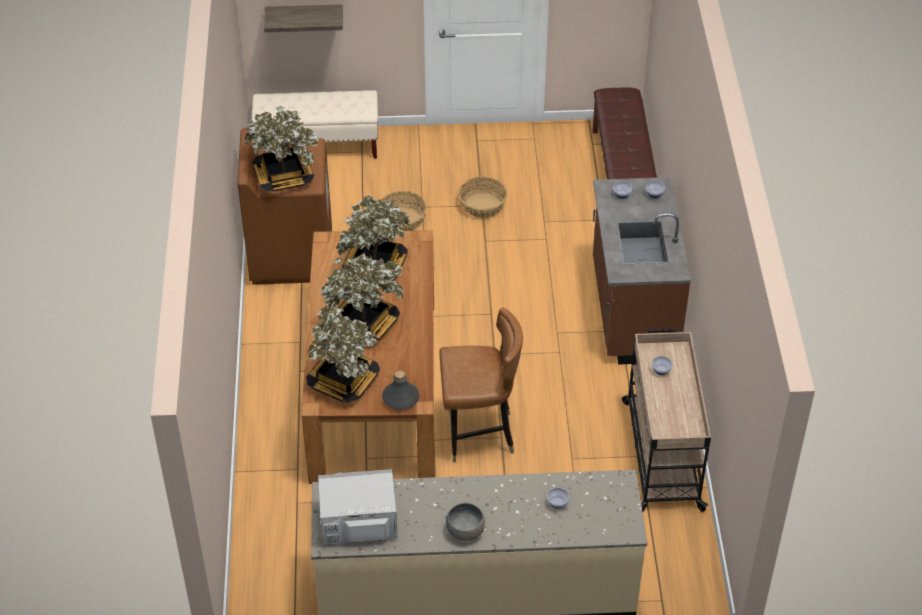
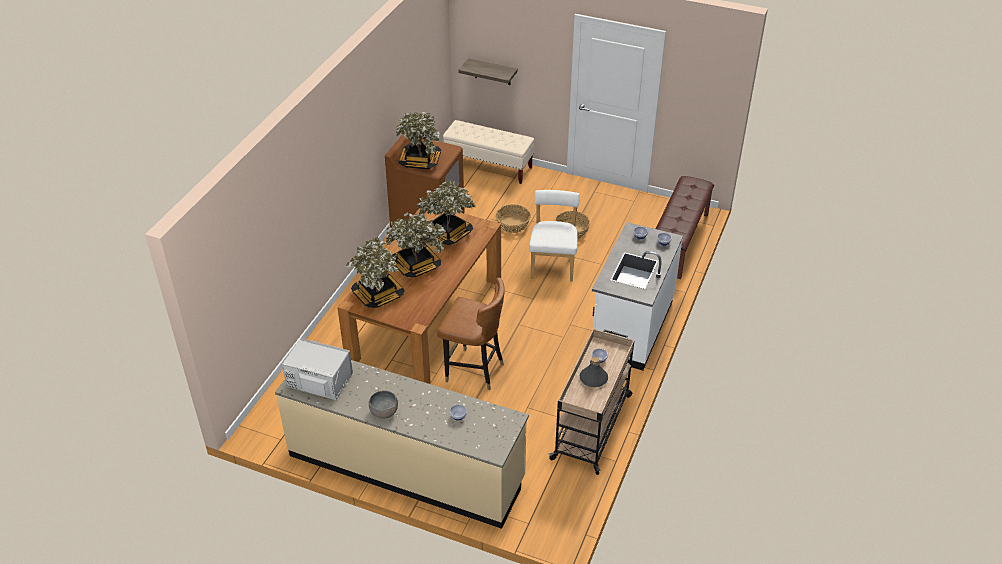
camera: 25 degrees right, 5 degrees down
(401, 398) = (407, 317): grey bottle -> grey bottle (593, 379)
(487, 259) = (553, 264): none -> white chair
(631, 311) = (631, 327): brown counter -> white counter

